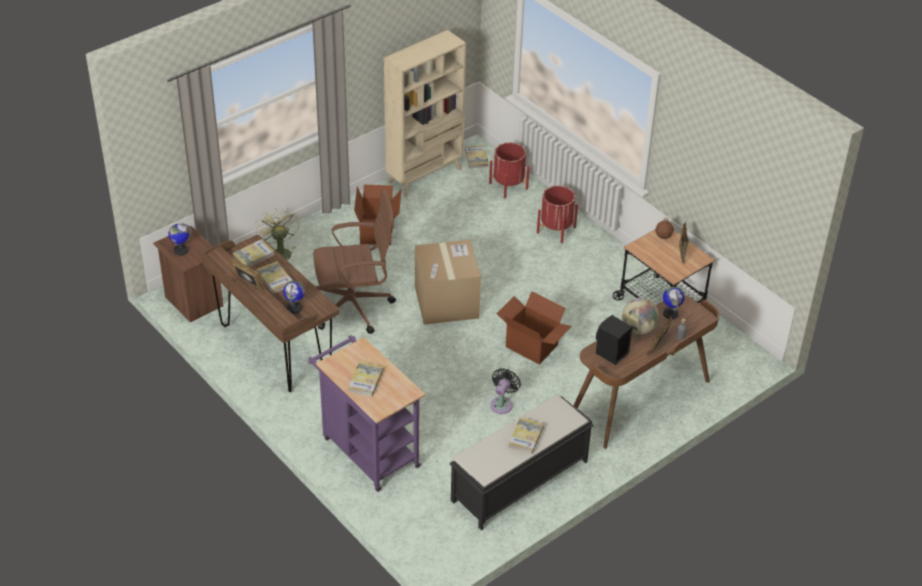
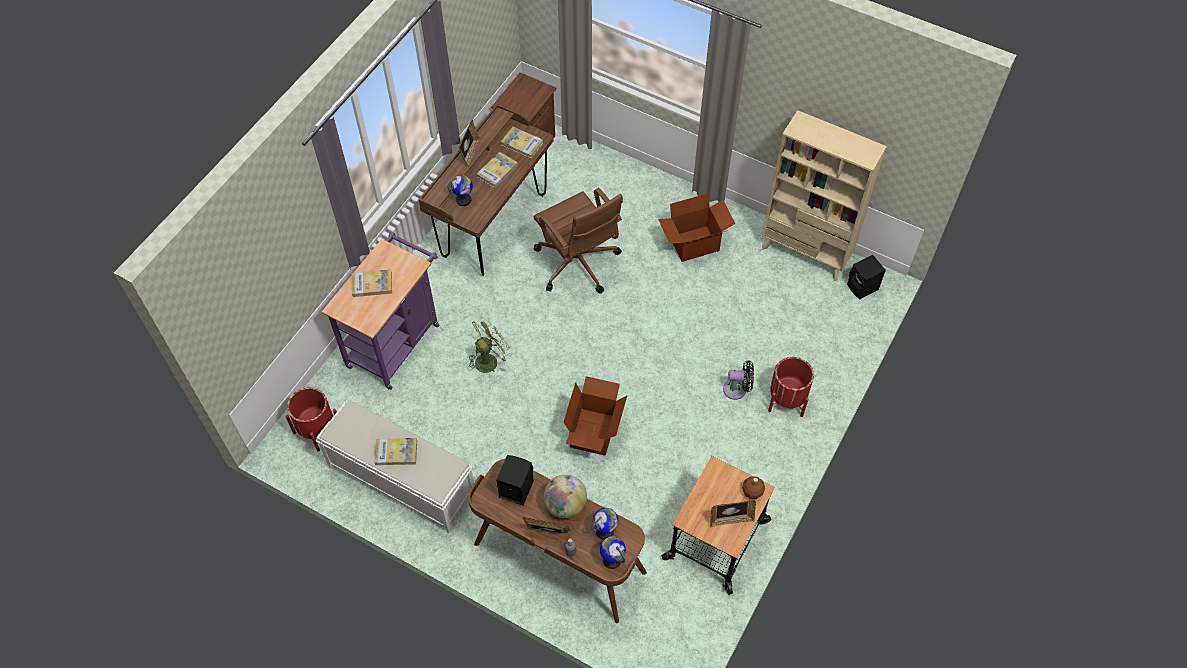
camera: 70 degrees right, 15 degrees up
(181, 250) = (518, 94): globe -> globe (612, 560)
(279, 252) = (623, 179): green fan -> green fan (489, 359)
(446, 302) = (621, 337): cardboard box -> none
(476, 158) = (862, 288): book -> black speaker
(502, 403) = (500, 432): black fan -> black fan (737, 389)
(508, 186) = (834, 332): red planter -> red planter (317, 429)
(519, 481) = (400, 479): black bench -> white bench

